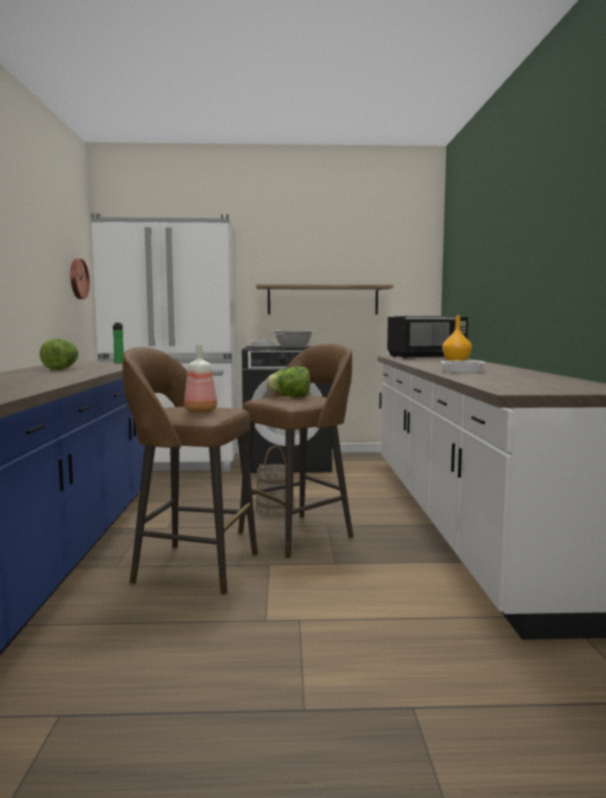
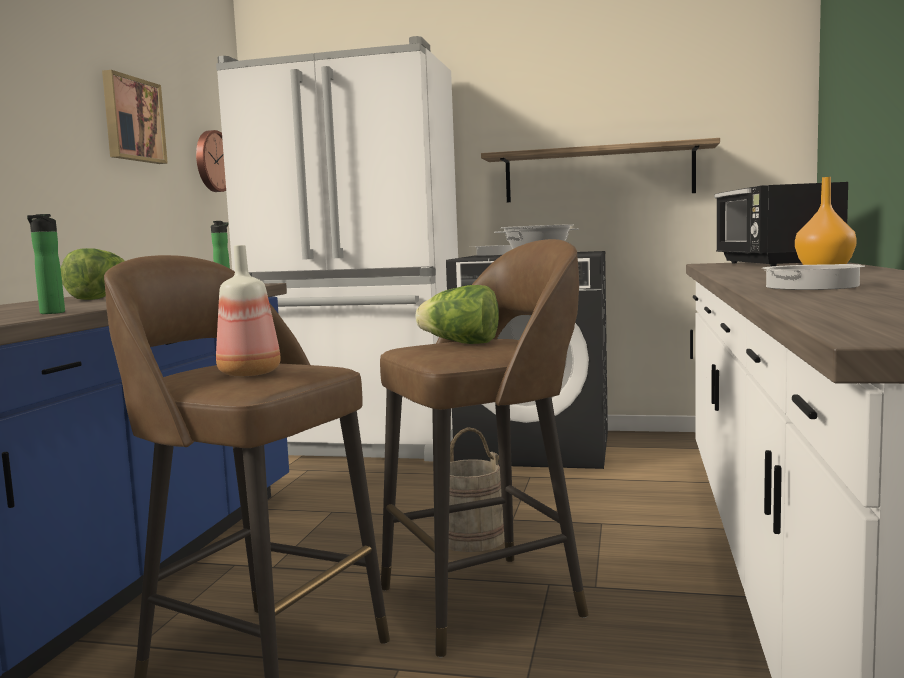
camera: 15 degrees right, 0 degrees up
(42, 252) = (132, 119): none -> picture
(74, 378) = (51, 313): none -> bottle
(427, 357) = (775, 264): black microwave -> black microwave turned 90 degrees clockwise

